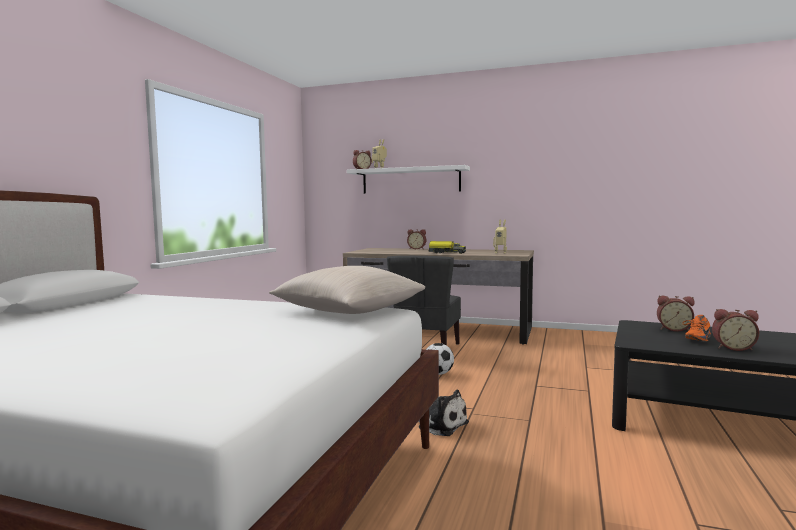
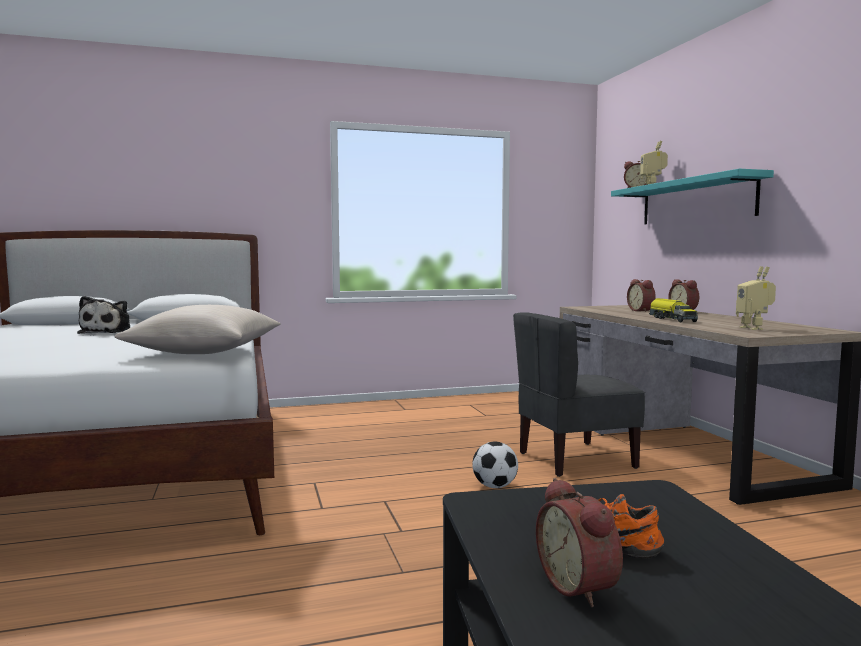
camera: 55 degrees right, 0 degrees up
(410, 180) = (695, 201): white shelf -> turquoise shelf
(441, 425) = (328, 526): plush toy -> plush toy (109, 332)
(673, 329) = (666, 524): alarm clock -> alarm clock (642, 311)

